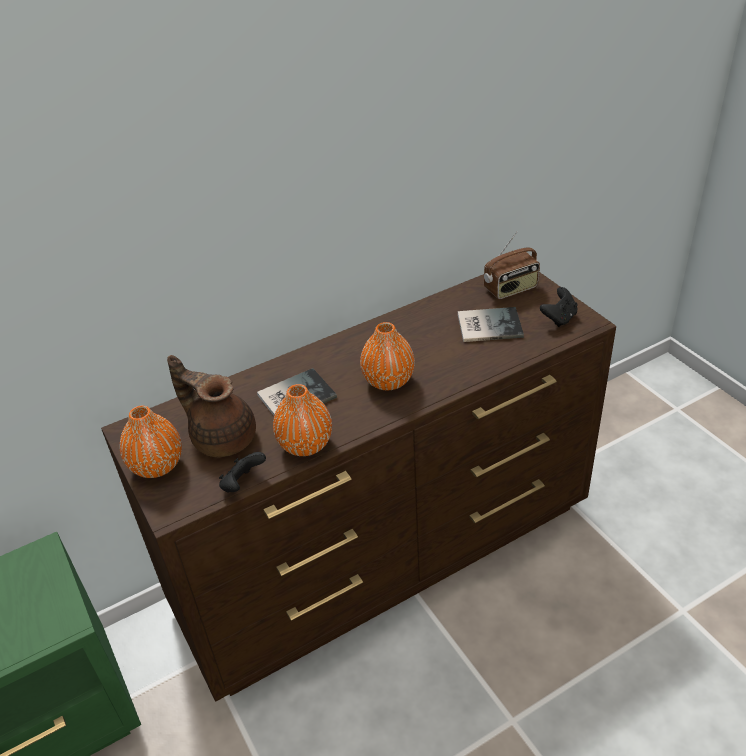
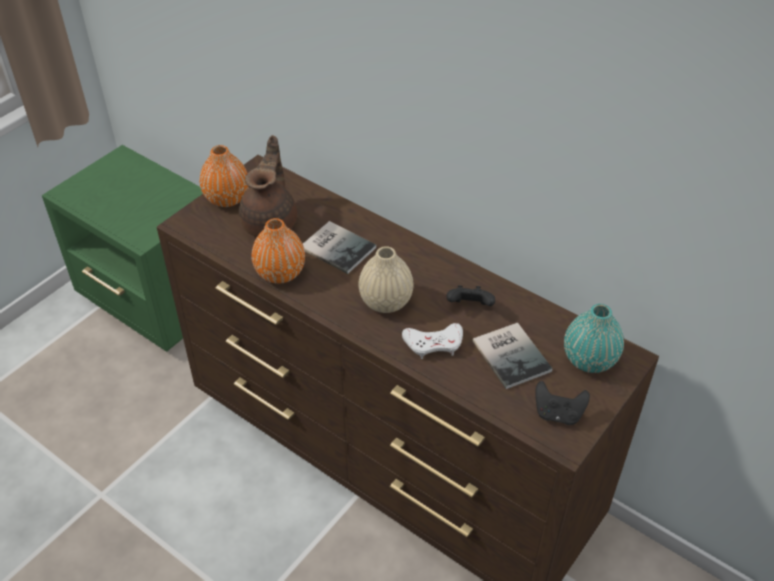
camera: 65 degrees right, 5 degrees up
(242, 484) = (222, 252): black game controller -> black game controller (470, 307)
(388, 381) = (386, 302): orange vase -> beige vase
(455, 364) = (434, 344): none -> white game controller
(511, 289) = (589, 359): radio -> turquoise vase

